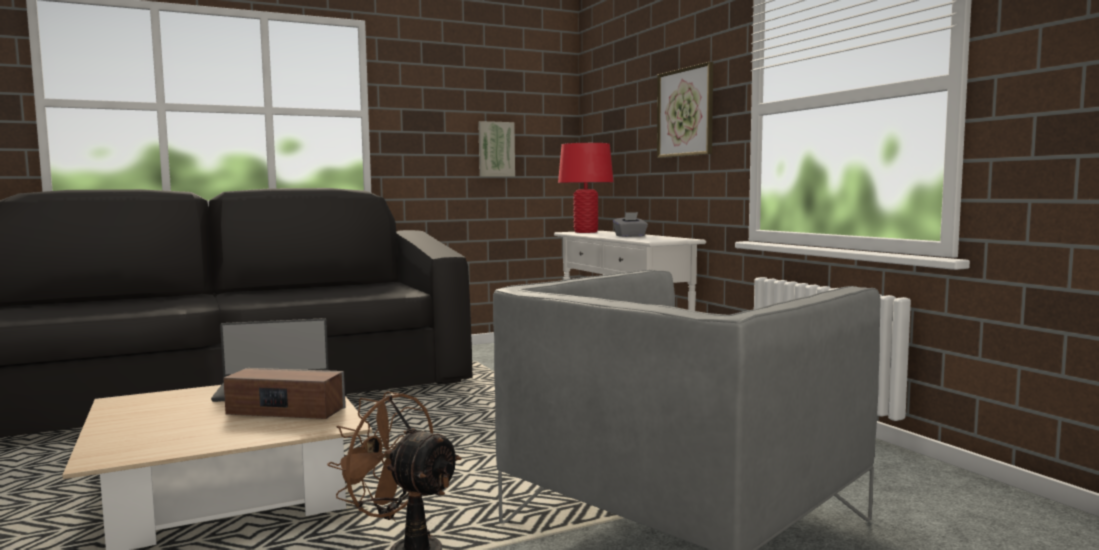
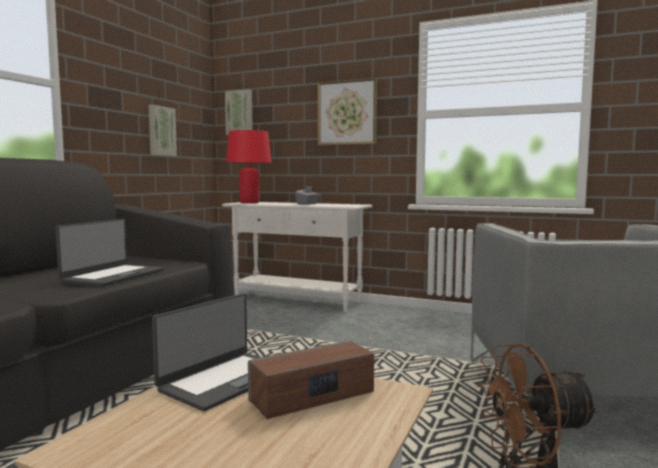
camera: 40 degrees left, 0 degrees up
(323, 297) = (113, 276): none -> laptop
(598, 119) = (239, 113): none -> picture

